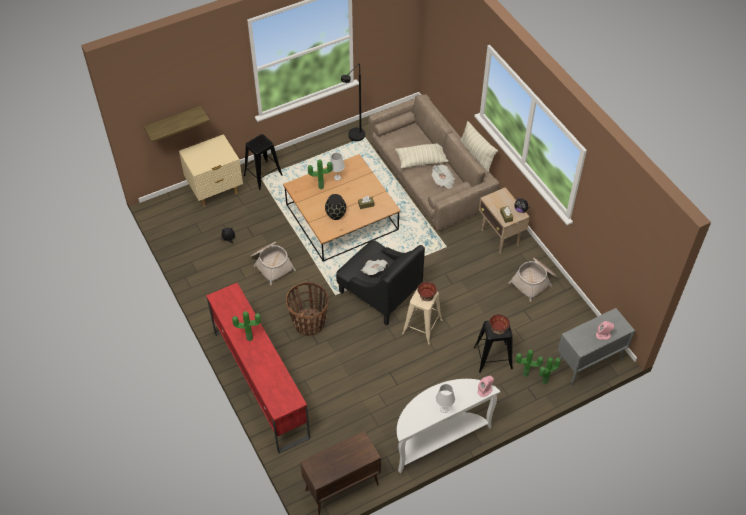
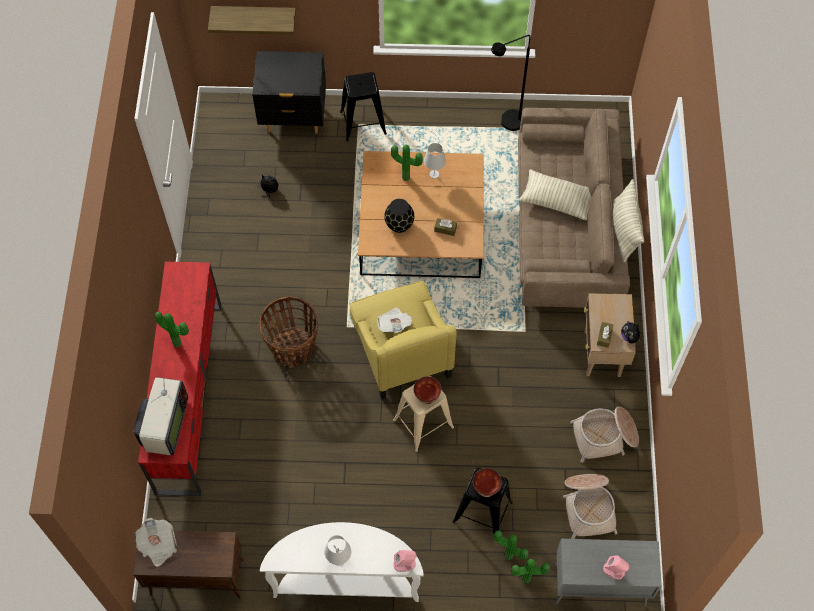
camera: 30 degrees right, 10 degrees up
(215, 191) = (294, 118): beige nightstand -> black nightstand
(271, 264) = (298, 248): basket -> basket (588, 506)
(276, 390) = (164, 426): none -> television
(379, 292) = (401, 350): black armchair -> yellow armchair
(443, 181) = (564, 244): newspaper -> newspaper (158, 545)

